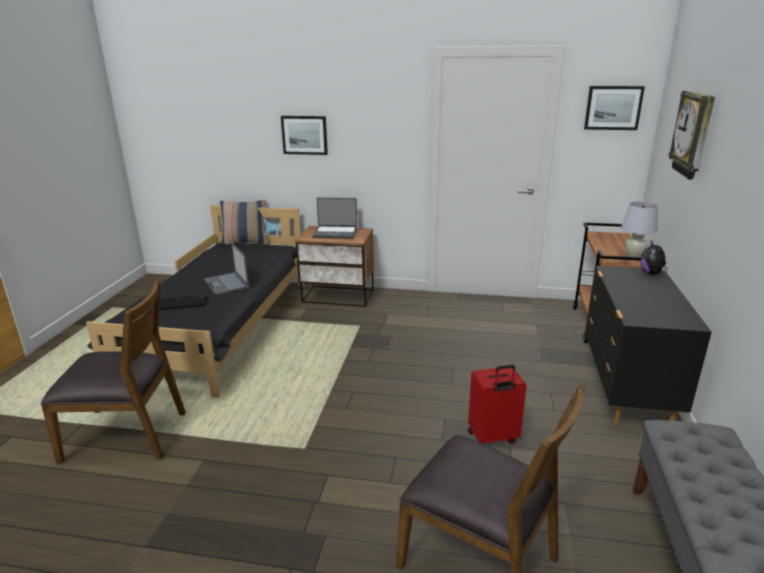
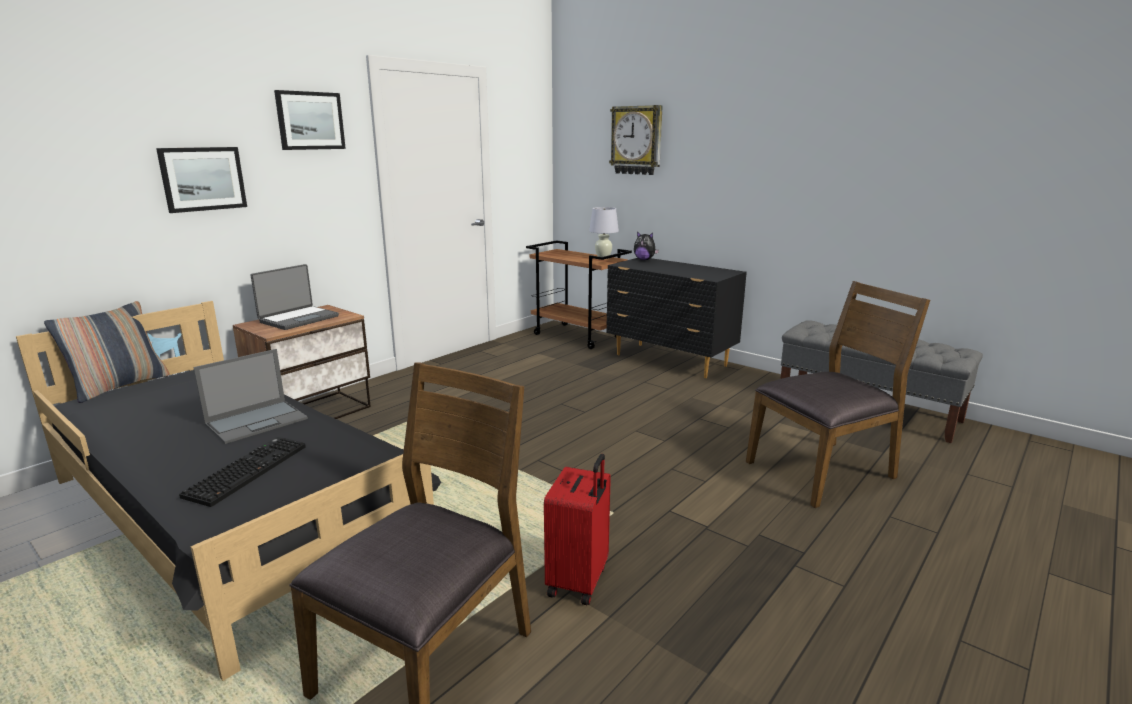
camera: 60 degrees left, 5 degrees down
(227, 284) = (257, 421): laptop -> laptop turned 45 degrees counterclockwise
(493, 438) = (682, 420): red suitcase -> red suitcase (579, 581)
(613, 108) = (525, 131): picture -> picture (310, 120)

